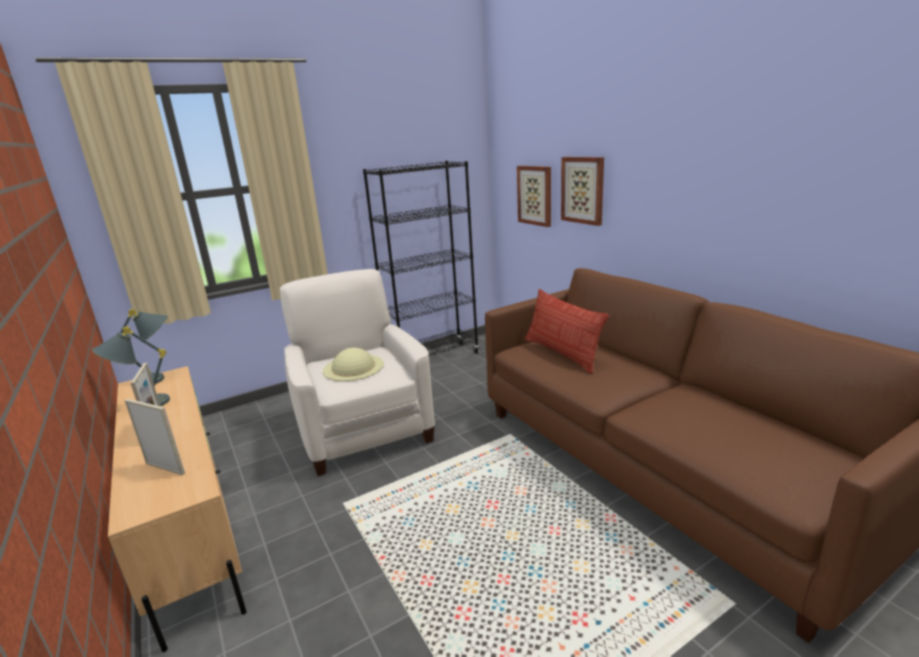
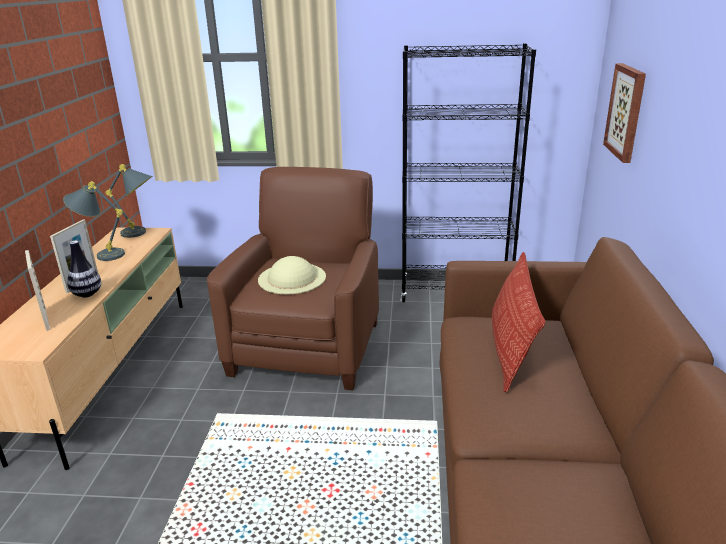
camera: 35 degrees right, 5 degrees up
(180, 436) = (87, 294): none -> vase
(363, 429) = (307, 347): white armchair -> brown armchair
(583, 190) = (665, 120): picture -> none

